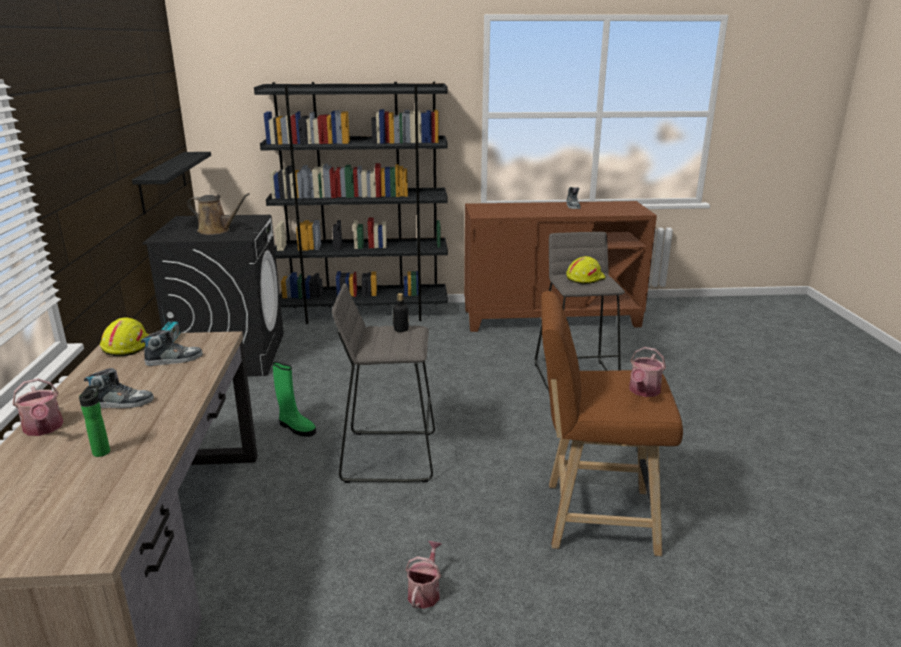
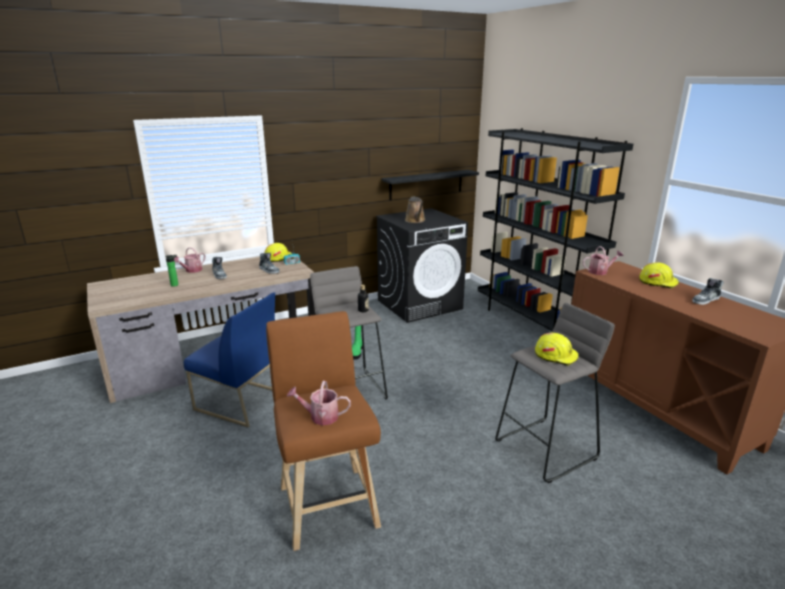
camera: 65 degrees right, 0 degrees up
(323, 559) = (239, 401): none -> blue chair
(425, 591) = (223, 444): watering can -> watering can (600, 271)
(525, 206) = (658, 282): none -> yellow hard hat

